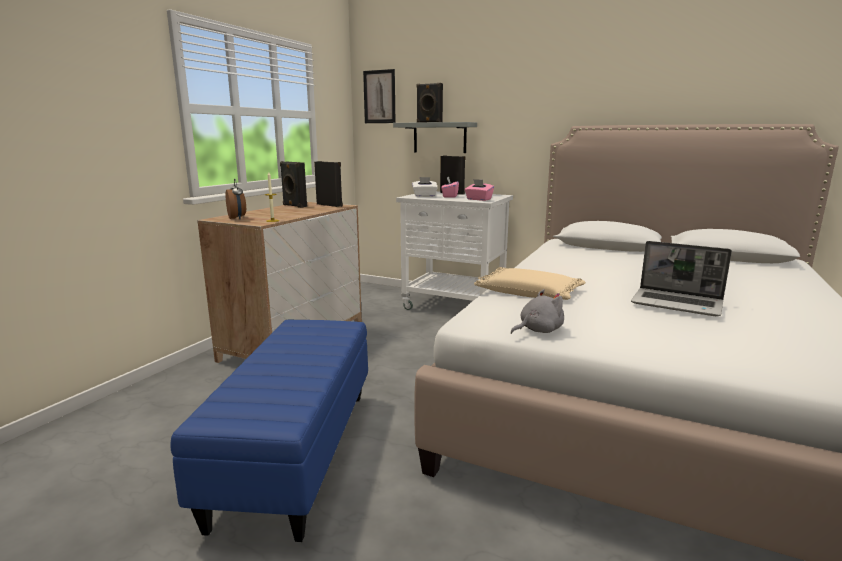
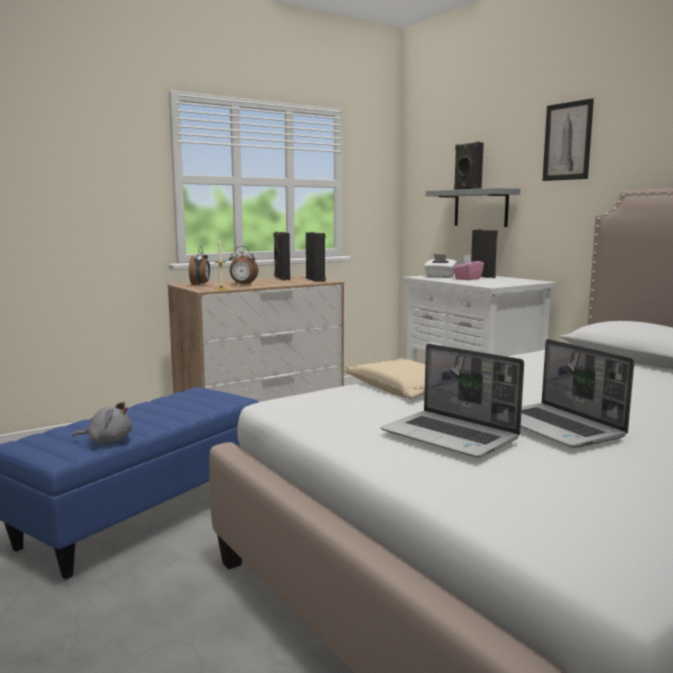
camera: 30 degrees right, 5 degrees down
(278, 214) = (243, 284): none -> alarm clock
(379, 97) = (425, 161): picture -> picture (567, 141)
(478, 199) = (490, 284): pink tissue box -> none
(538, 330) = (323, 421): grey plush toy -> grey plush toy (107, 441)
(643, 323) = (451, 436): none -> laptop

